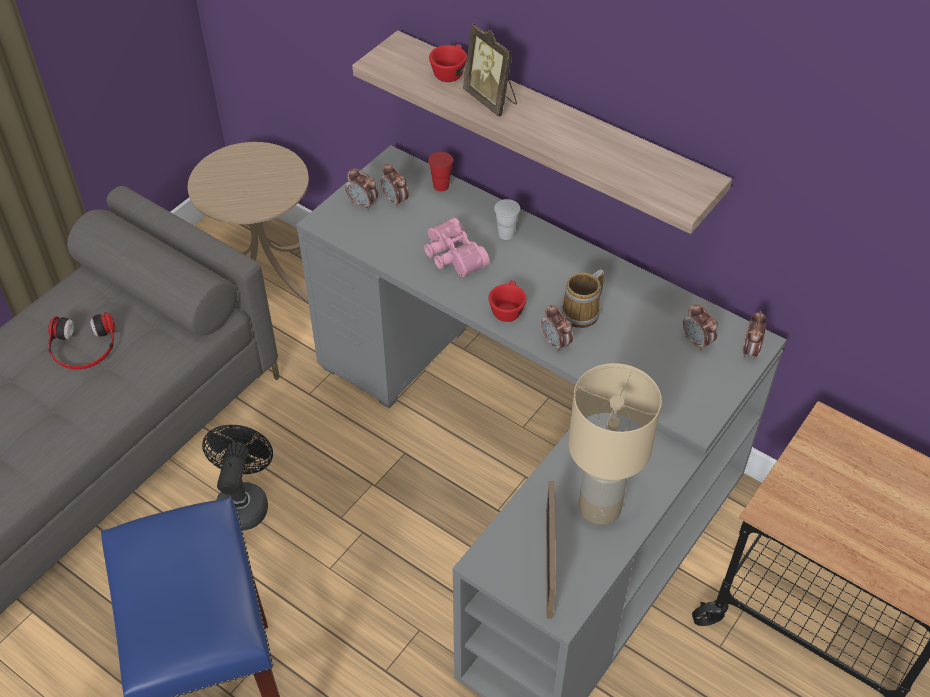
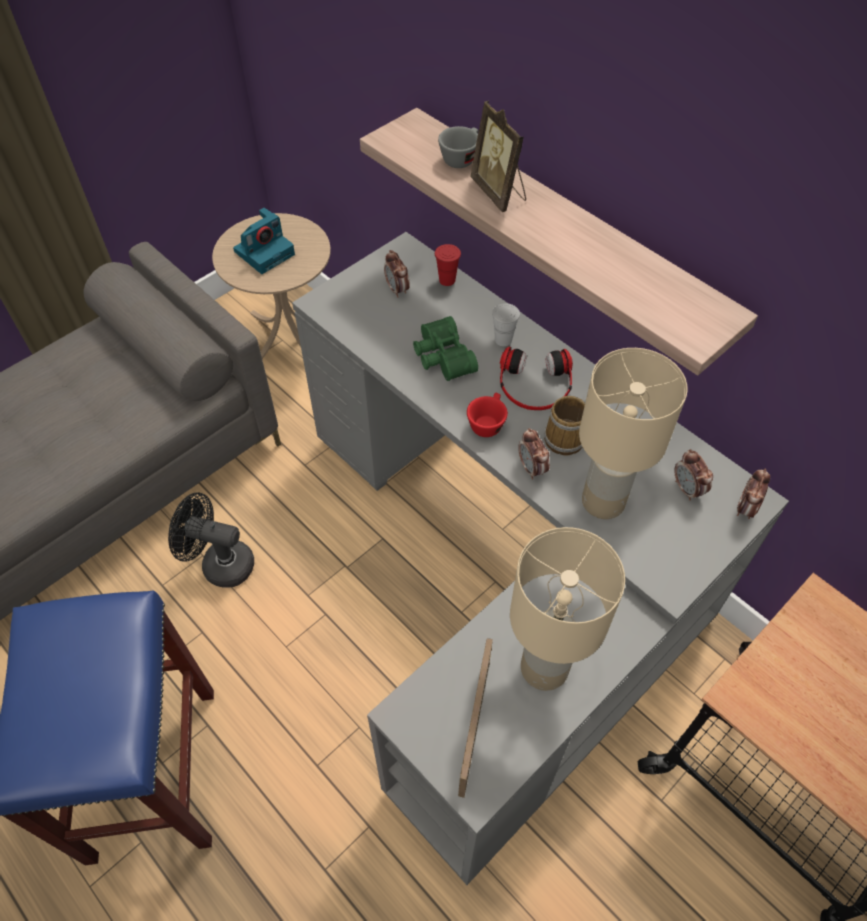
camera: 10 degrees right, 5 degrees up
(83, 347) = (78, 396): headphones -> headphones (535, 384)
(242, 182) = (265, 252): none -> camera
(243, 501) = (220, 564): black fan -> black fan turned 90 degrees counterclockwise
(363, 204) = (364, 289): alarm clock -> none
(449, 72) = (461, 158): red cup -> grey cup
(452, 257) = (441, 357): pink binoculars -> green binoculars
(624, 363) = (602, 502): none -> beige table lamp

